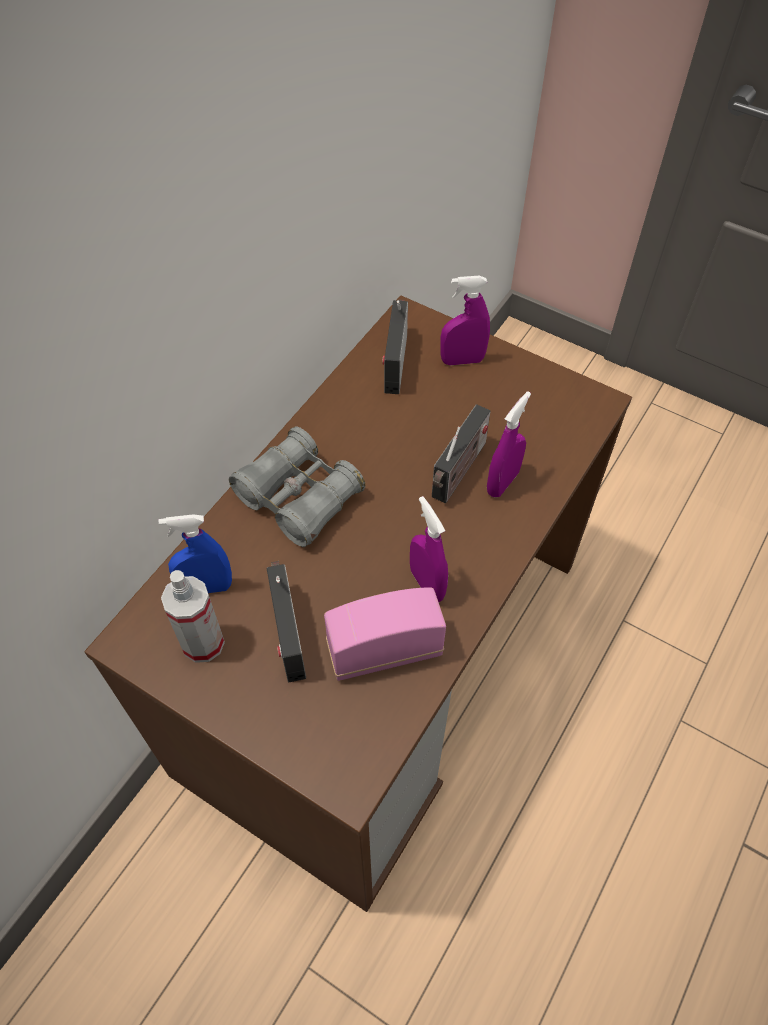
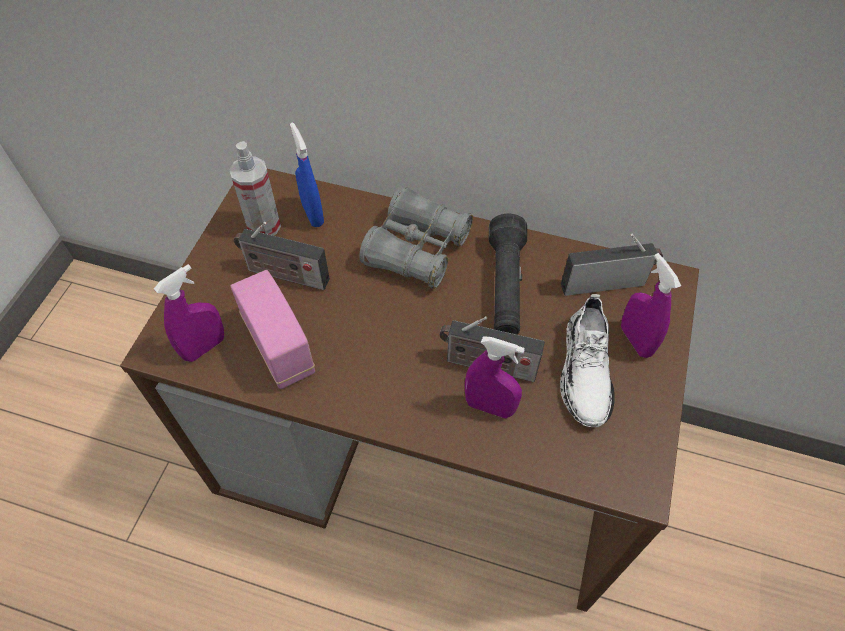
camera: 75 degrees right, 0 degrees up
(286, 631) = (284, 274): radio -> radio turned 135 degrees counterclockwise
(374, 436) = (505, 287): none -> black flashlight
(426, 584) = (353, 364): purple spray bottle -> purple spray bottle (204, 347)
(483, 403) = (586, 370): none -> white shoe

